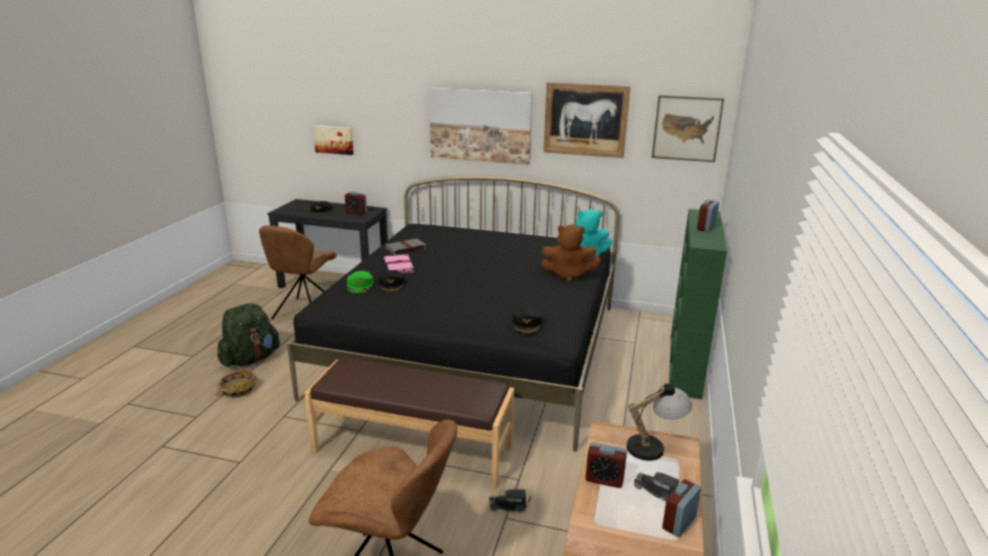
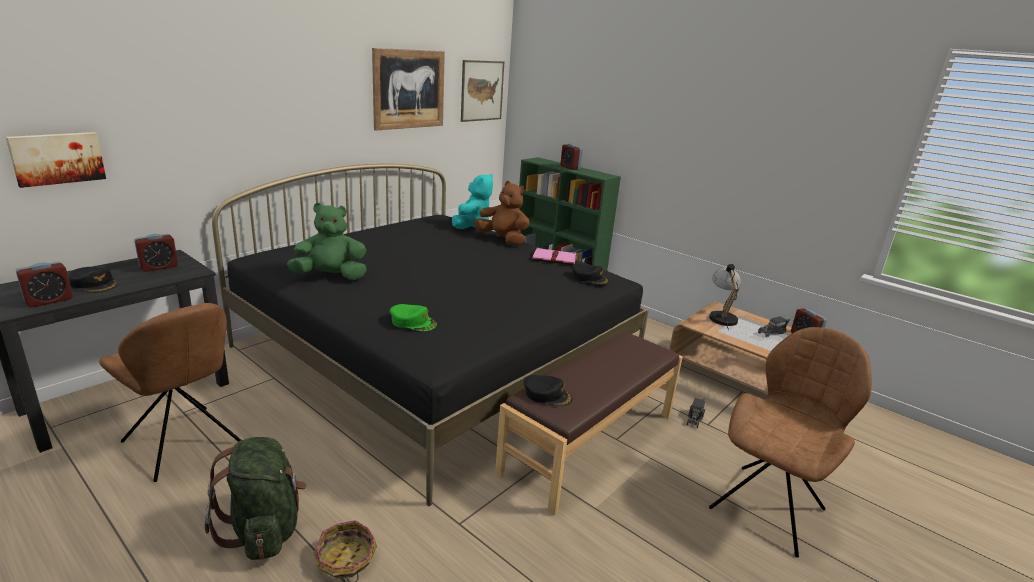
camera: 65 degrees left, 0 degrees up
(391, 284) = (434, 306): black cap -> black cap (547, 394)
(399, 266) = (385, 291): pink book -> pink book (555, 259)
(404, 248) = (331, 276): grey book -> green plush toy
(480, 125) = (303, 106): picture -> none
(568, 275) = (503, 240): brown plush toy -> brown plush toy turned 90 degrees counterclockwise
(604, 479) = (755, 343): alarm clock -> alarm clock (49, 301)

